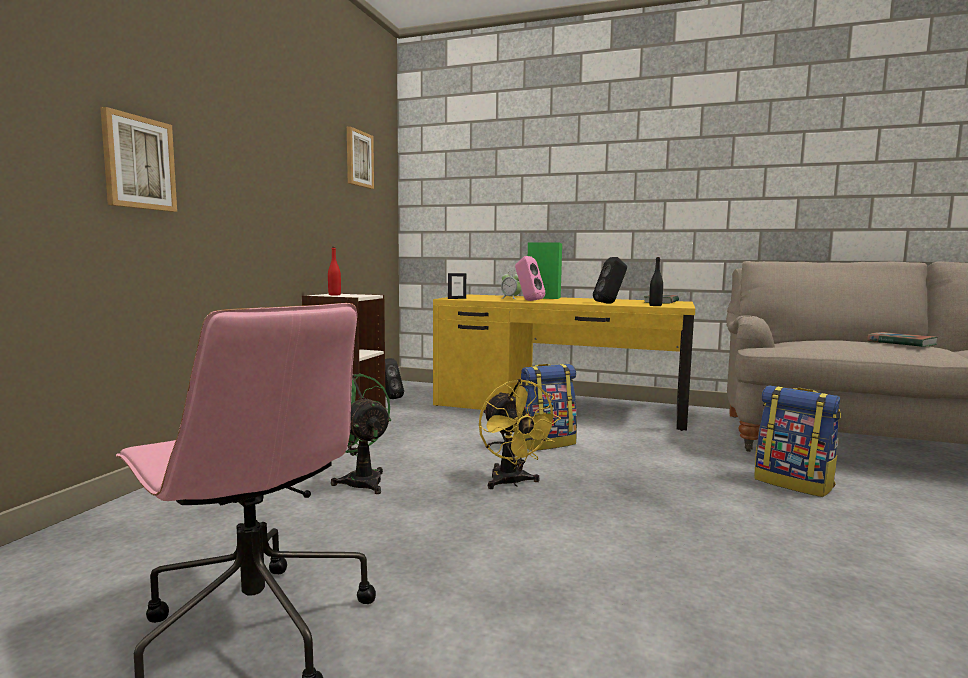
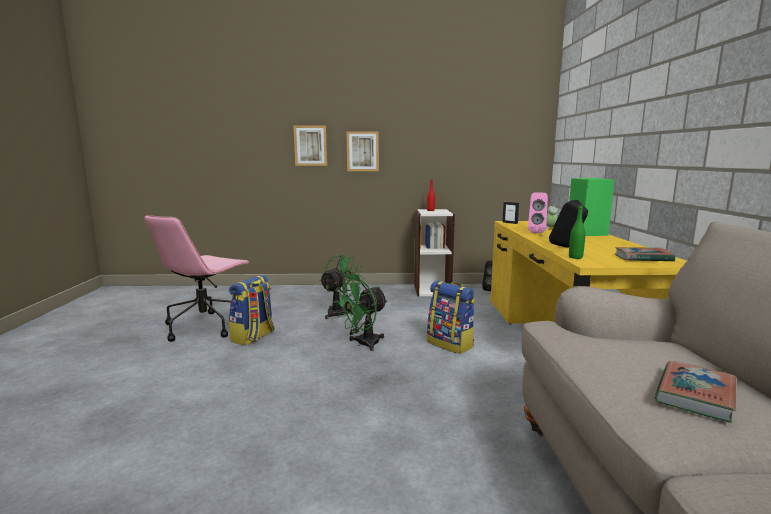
camera: 70 degrees right, 5 degrees up
(359, 159) = (493, 112): picture -> picture (362, 151)
(512, 483) = (363, 344): yellow fan -> green fan
(655, 305) = (575, 257): black bottle -> green bottle
(794, 483) = (458, 457): backpack -> backpack (253, 337)

